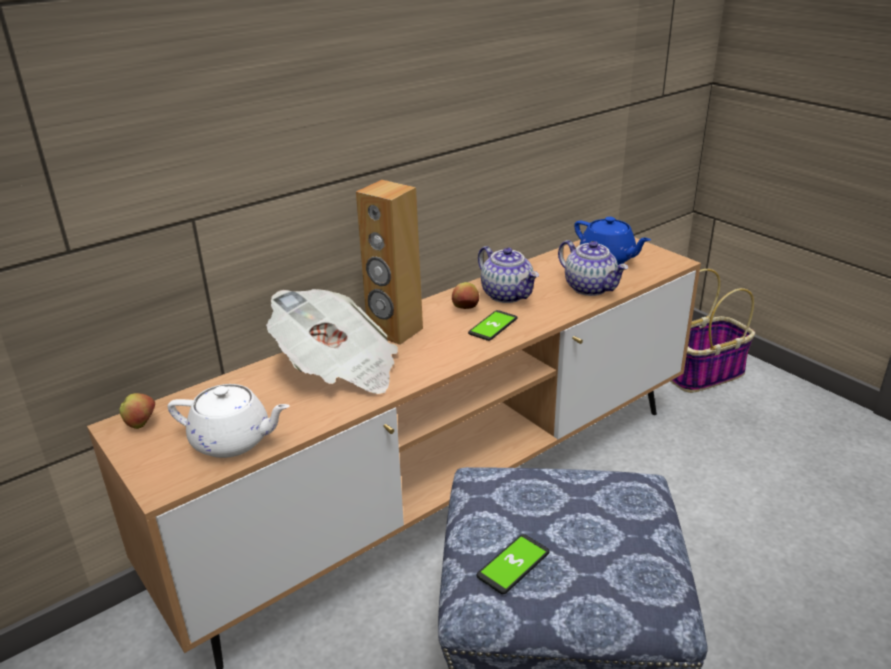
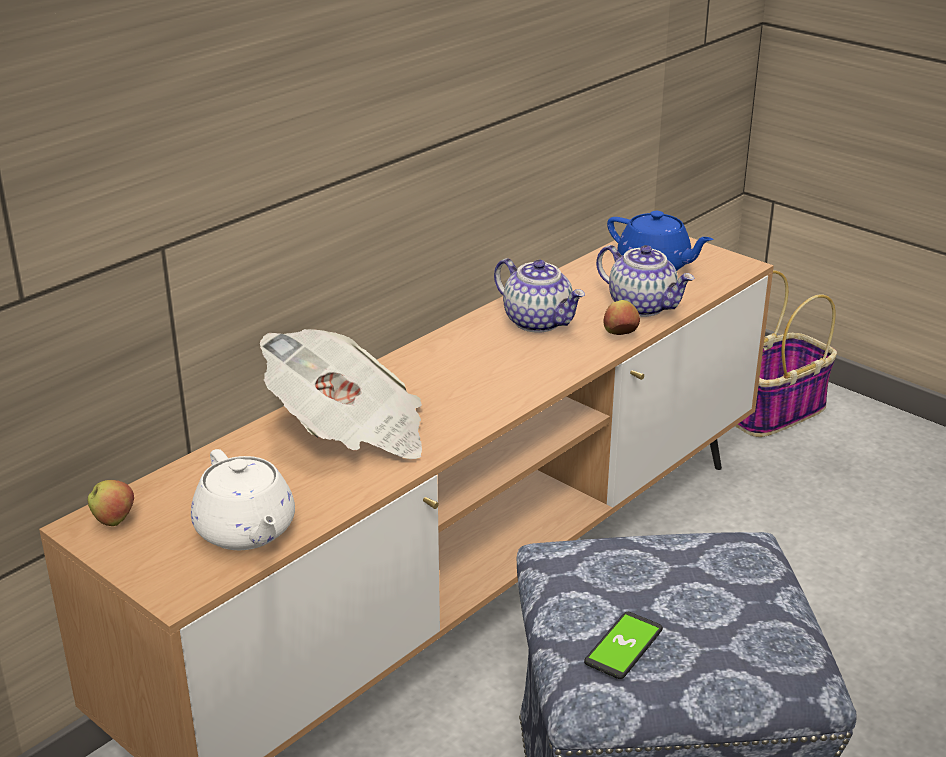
camera: 10 degrees left, 0 degrees up
(233, 441) = (246, 531): white teapot -> white teapot turned 60 degrees clockwise
(394, 331) = (405, 378): brown speaker -> none
(465, 309) = (489, 343): apple -> apple (620, 335)
(493, 326) = (531, 364): phone -> none

